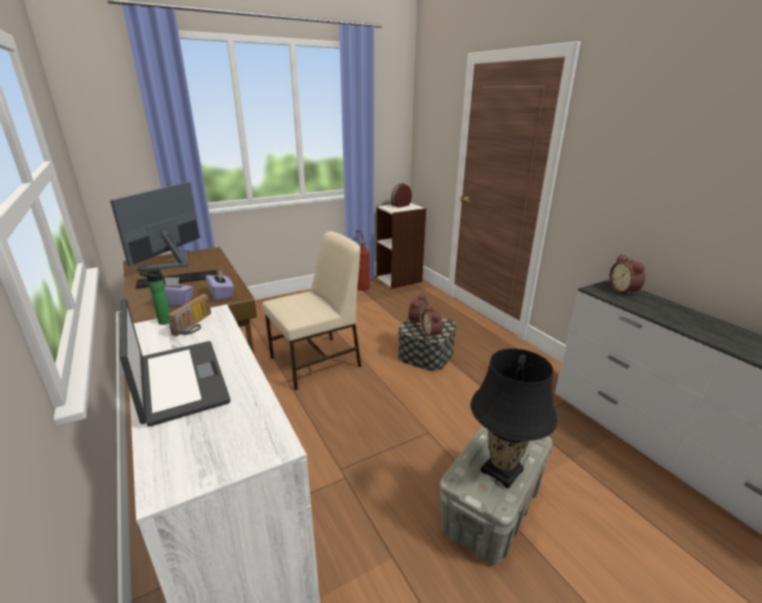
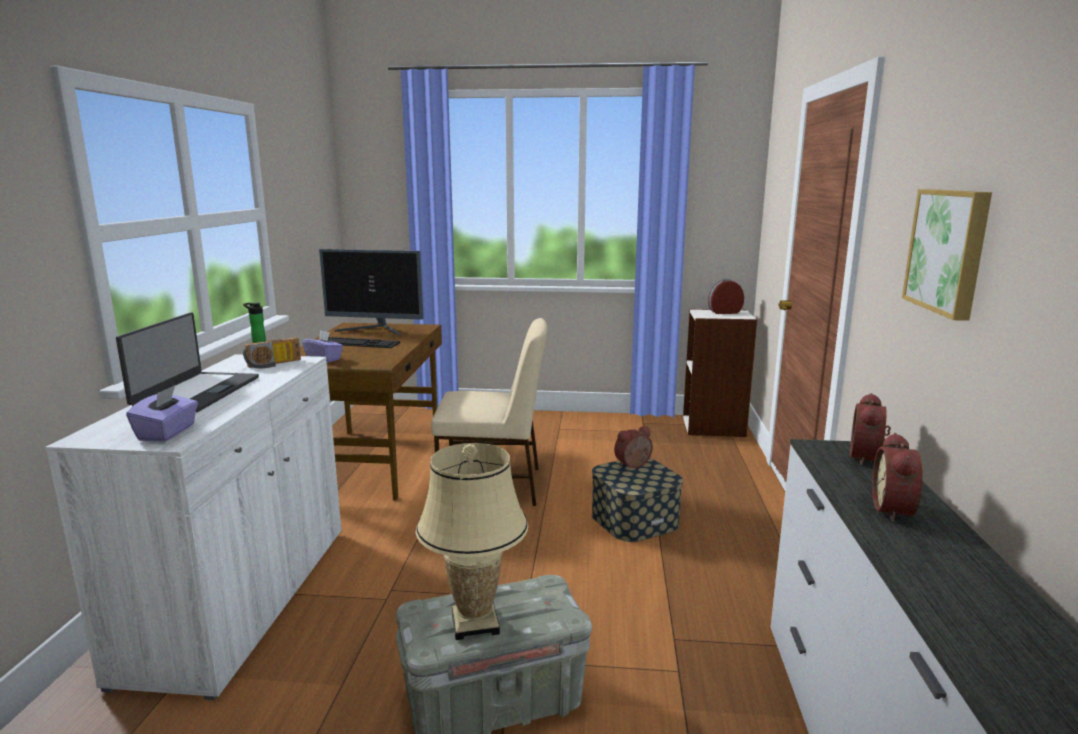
camera: 35 degrees right, 10 degrees down
(172, 263) = (376, 330): monitor -> monitor turned 135 degrees counterclockwise
(221, 295) = (369, 361): purple tissue box -> purple tissue box (167, 433)
(361, 287) = (648, 423): fire extinguisher -> none
(432, 333) = (631, 483): alarm clock -> alarm clock (896, 510)
(501, 471) = (474, 623): black table lamp -> beige table lamp
(676, 170) = (949, 251): none -> picture

